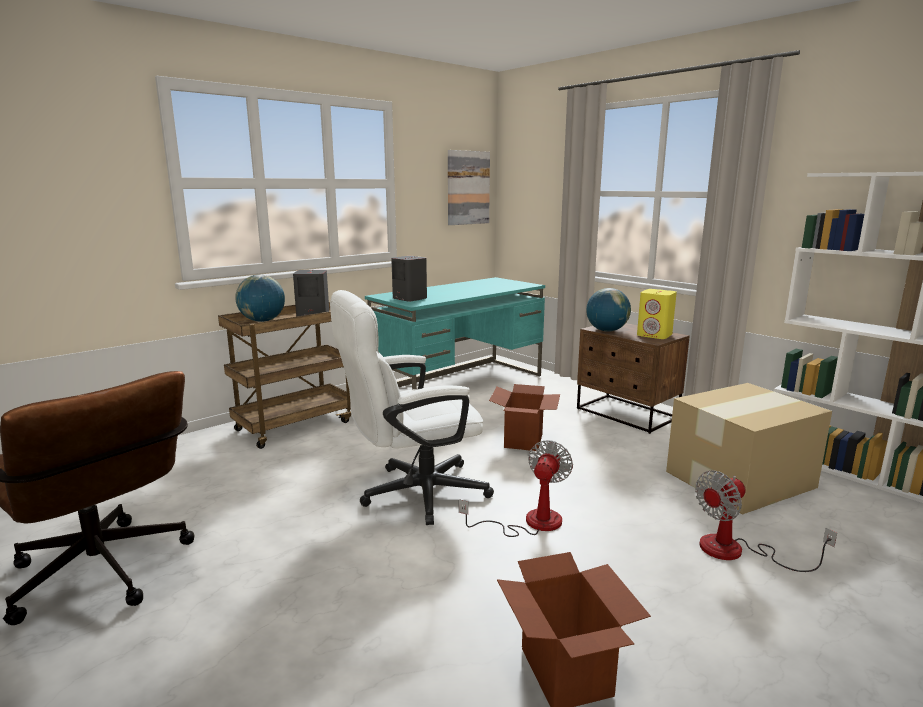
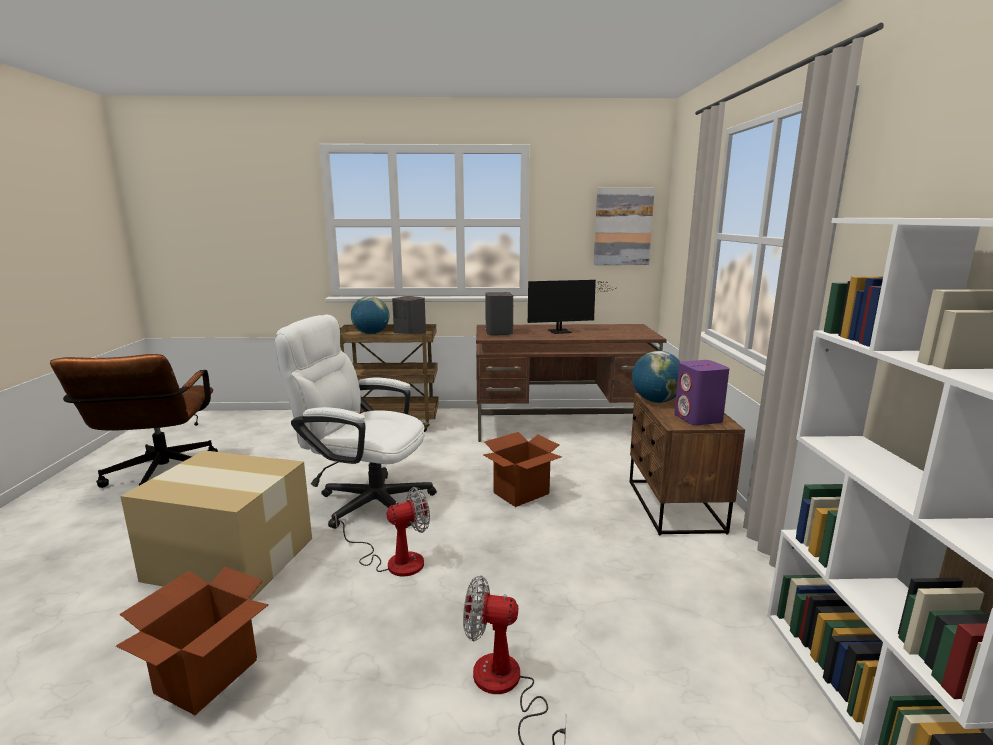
camera: 40 degrees right, 0 degrees up
(458, 290) = (563, 331): none -> monitor
(460, 385) = (563, 427): turquoise desk -> brown desk
(655, 335) = (698, 418): yellow speaker -> purple speaker
(737, 479) = (663, 625): cardboard box -> cardboard box (229, 558)

